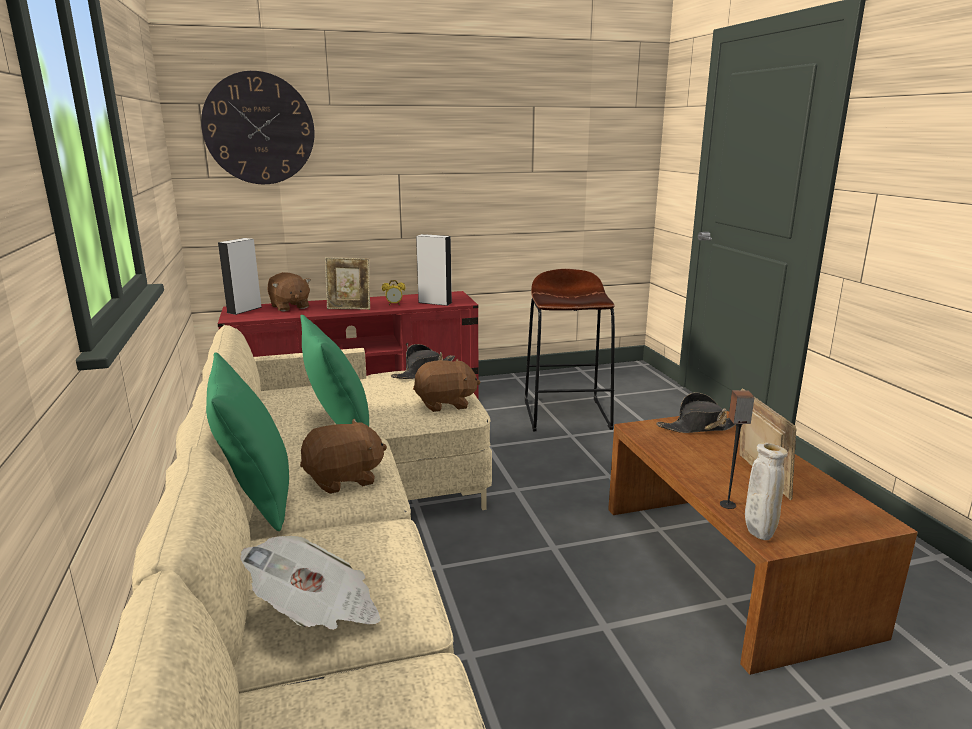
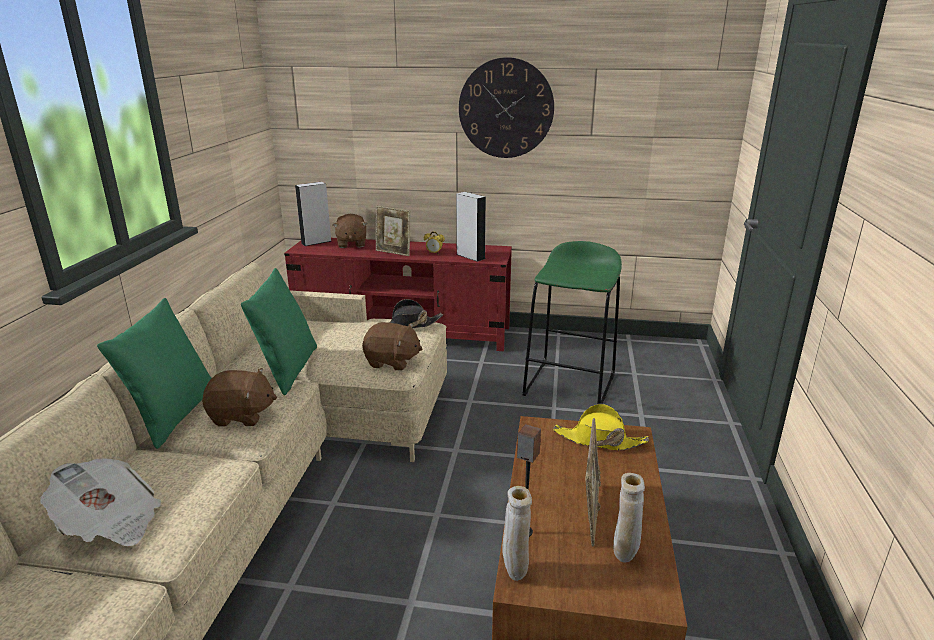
camera: 25 degrees right, 5 degrees up
(259, 129) = (337, 88): wall clock -> wall clock (506, 108)
(567, 414) = (570, 385): brown stool -> green stool
(700, 427) = (599, 440): black hat -> yellow hat
(820, 499) = (624, 556): none -> beige vase

